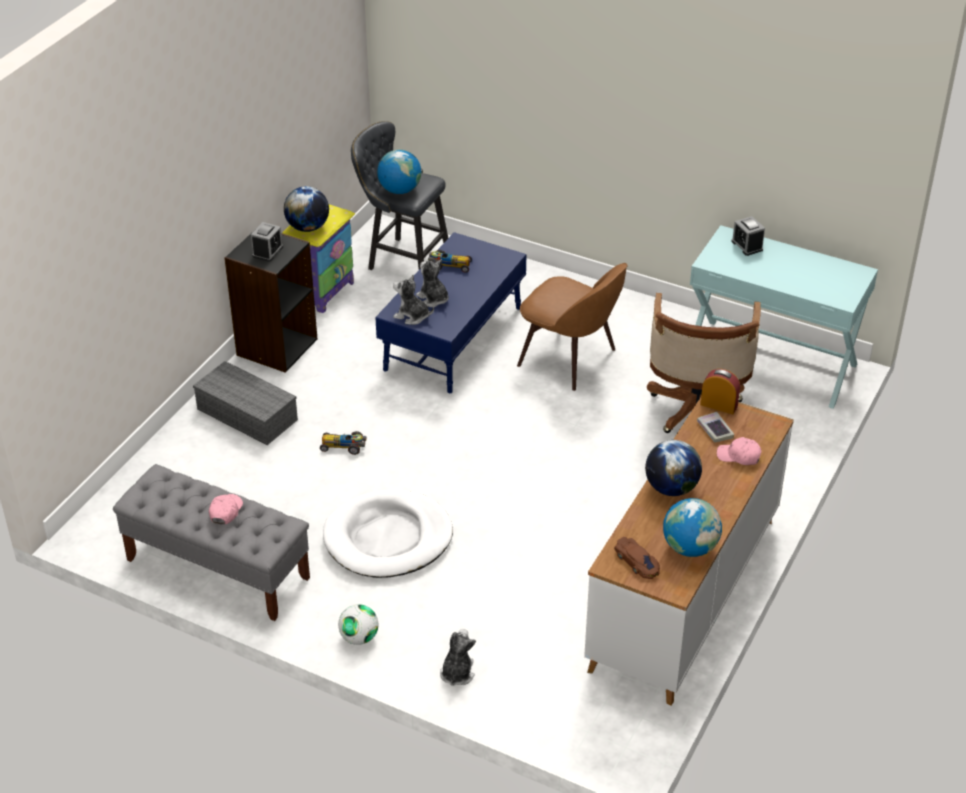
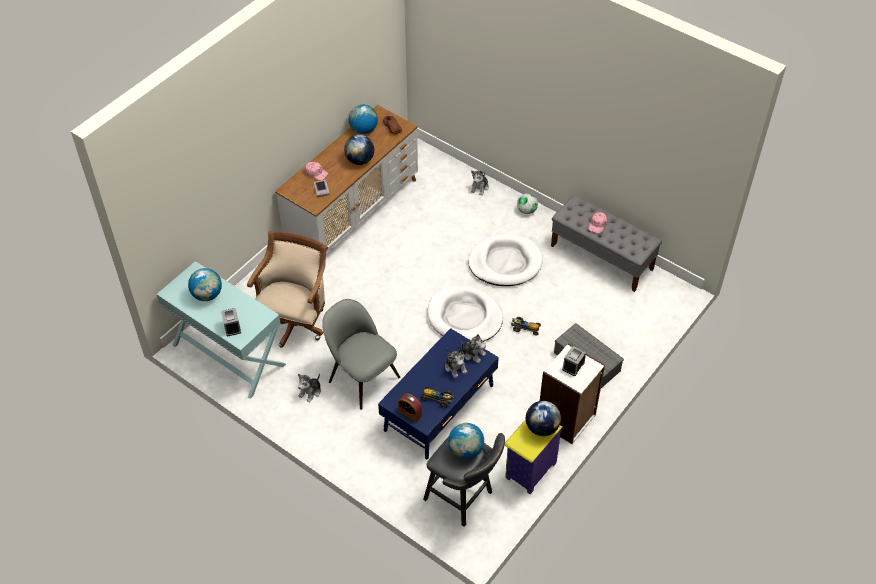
camera: 170 degrees left, 10 degrees up
(276, 346) = (566, 419): black bookcase -> white bookcase
(440, 449) = (464, 317): none -> white dog bed
(570, 359) = (362, 377): brown chair -> grey chair
(634, 336) = (310, 392): none -> plush toy
(719, 405) = (312, 204): alarm clock -> alarm clock (410, 413)
(805, 275) = (207, 295): none -> globe

